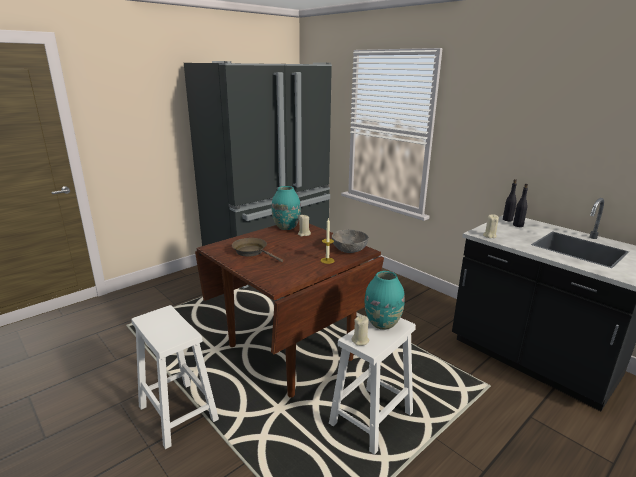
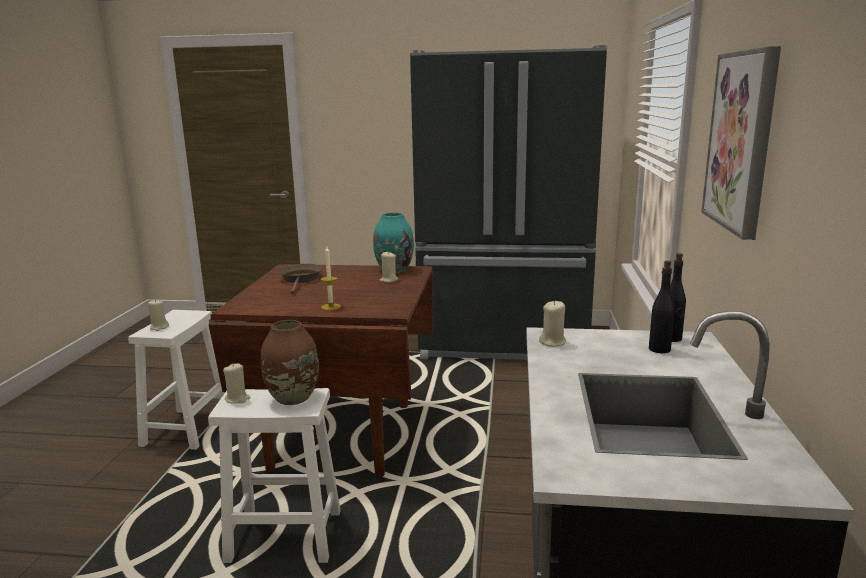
camera: 50 degrees right, 5 degrees down
(165, 334) = (159, 327): none -> beige candle
(349, 249) = (381, 306): grey bowl -> none
(382, 324) = (292, 398): turquoise vase -> brown vase
(520, 124) = (741, 141): none -> picture

